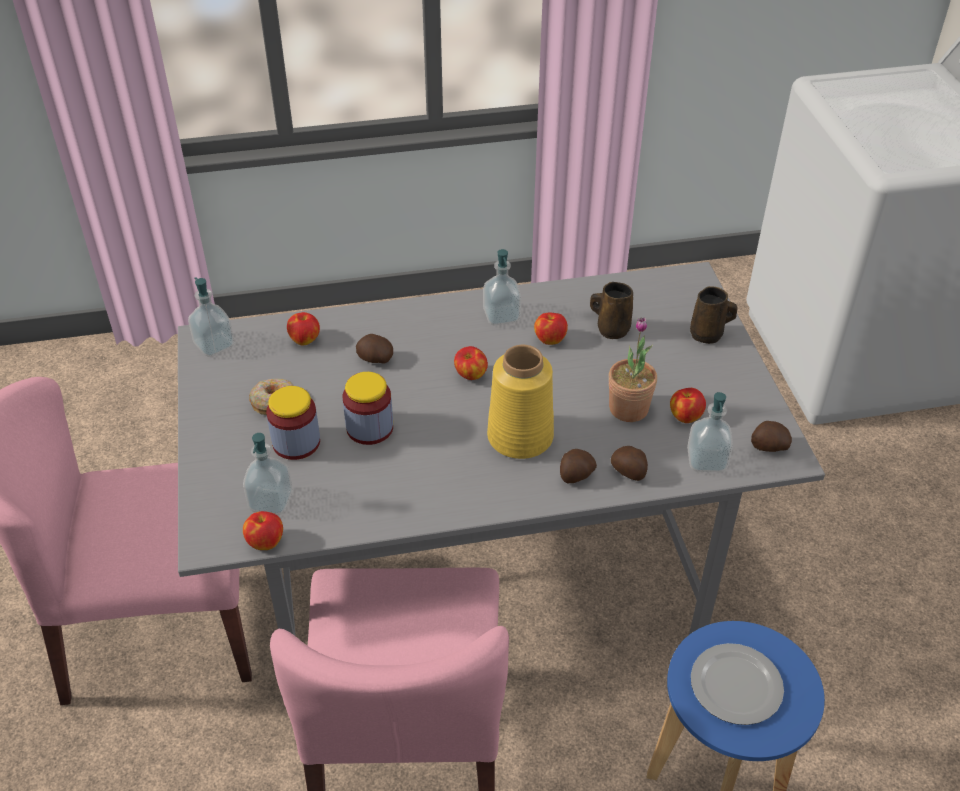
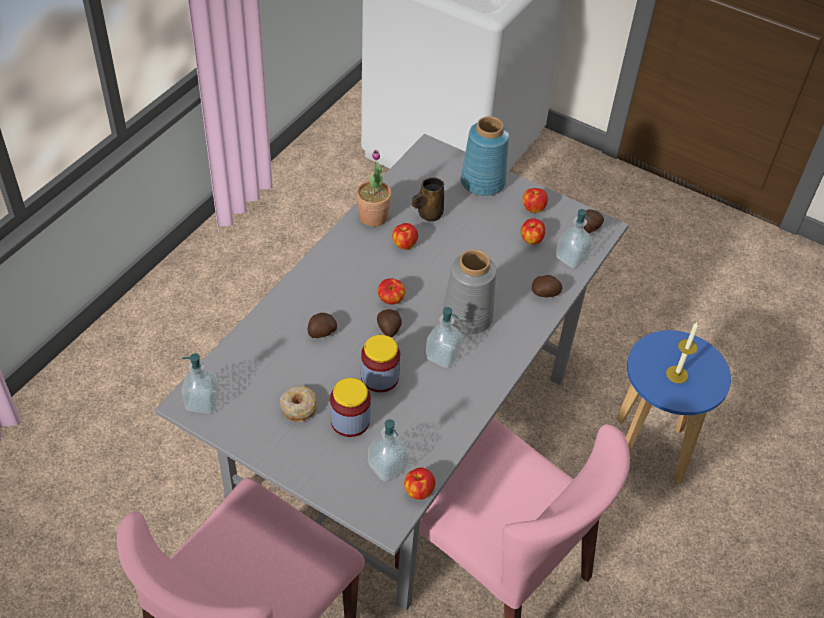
camera: 50 degrees left, 5 degrees up
(305, 339) = (258, 353): apple -> apple (533, 208)
(501, 316) = (357, 249): soap dispenser -> soap dispenser (442, 356)
(520, 438) = (468, 317): yellow vase -> grey vase
(575, 475) = (523, 316): potato -> potato (389, 329)
(628, 409) = (499, 257): potted plant -> potted plant (373, 217)
(708, 335) = (482, 181): brown mug -> blue vase
(735, 687) = (677, 374): plate -> candle

